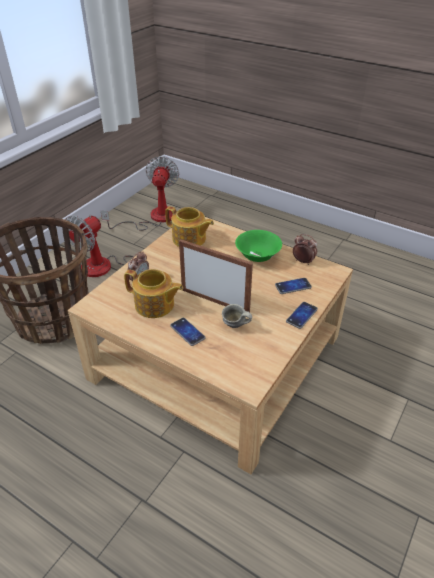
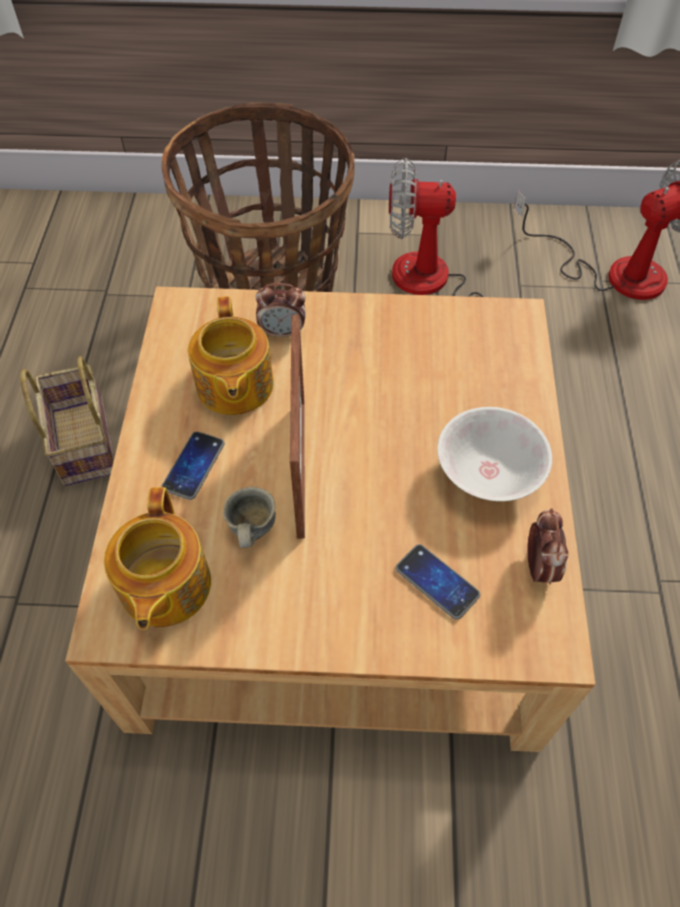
camera: 60 degrees right, 15 degrees up
(66, 433) = (82, 440): none -> basket
(189, 239) = (452, 341): teapot -> teapot (164, 587)
(257, 256) = (488, 474): green bowl -> white bowl
(301, 315) = (354, 637): phone -> none

